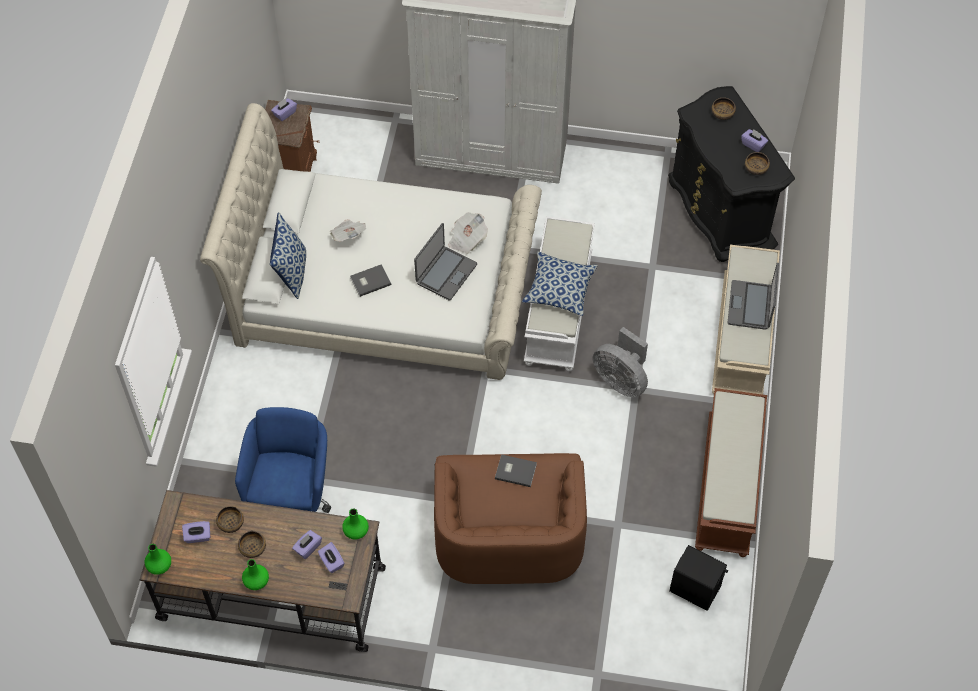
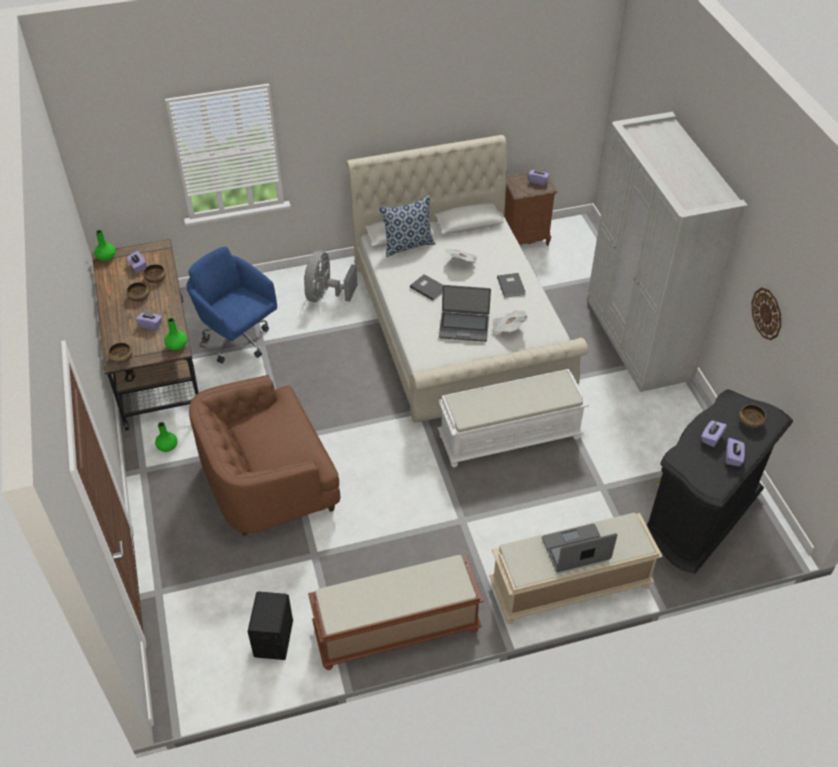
camera: 65 degrees right, 10 degrees down
(256, 581) = (112, 308): green vase -> green vase (168, 447)
(292, 500) = (239, 343): blue office chair -> blue office chair turned 120 degrees counterclockwise
(331, 562) = (143, 342): purple tissue box -> purple tissue box (711, 438)
(515, 470) = (296, 435): grey book -> grey book (511, 285)
(559, 289) = (497, 403): pillow -> none
(621, 380) = (465, 506): grey fan -> grey fan (326, 295)
(647, 34) = (767, 313): none -> wall clock
(756, 168) = (705, 469): bowl -> bowl (121, 358)

